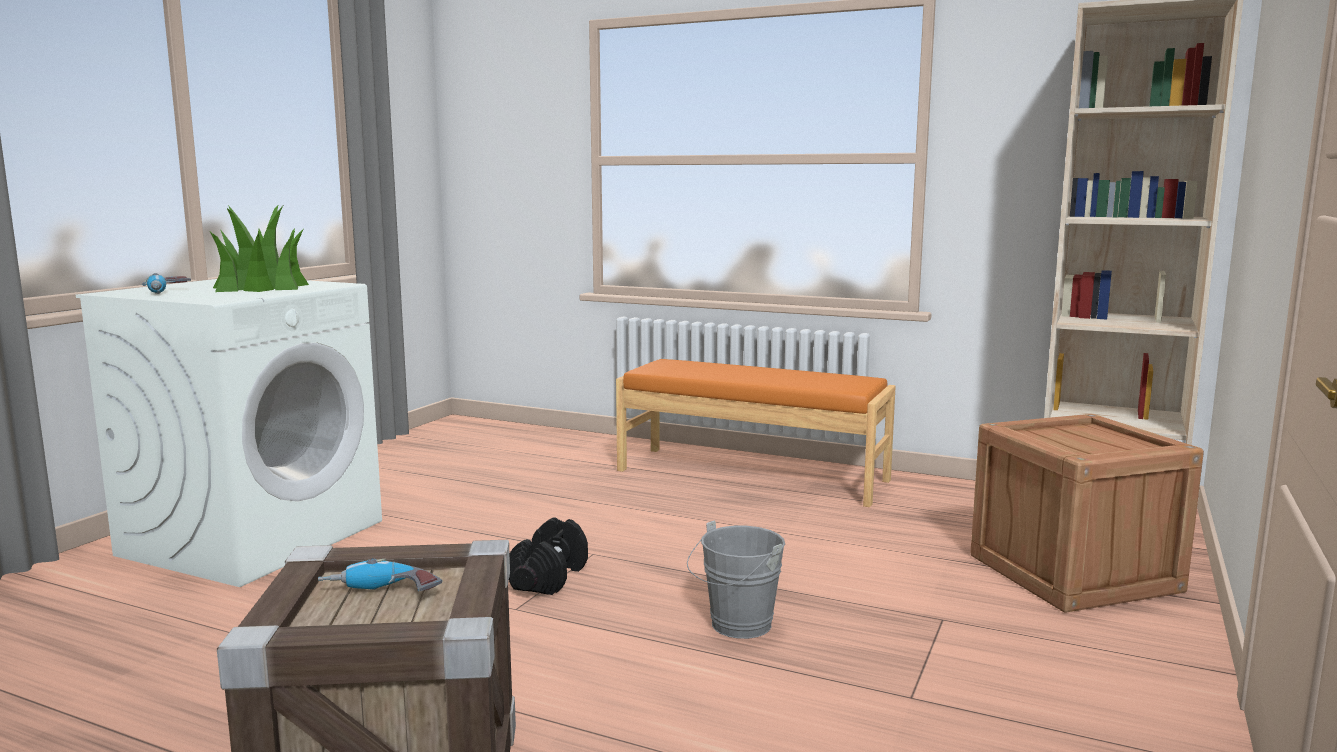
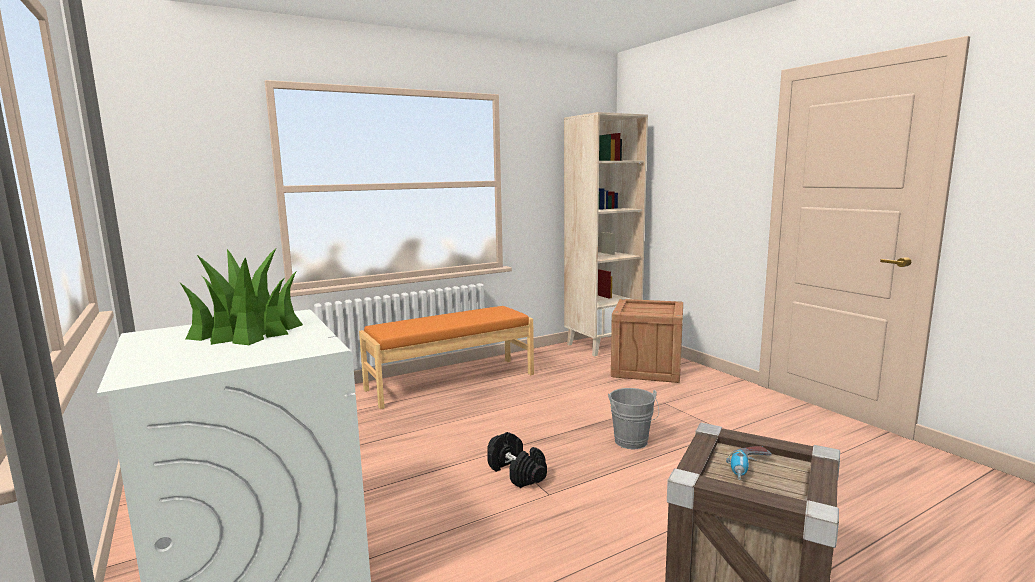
camera: 55 degrees left, 0 degrees up
(168, 292) = (203, 359): power drill -> none

